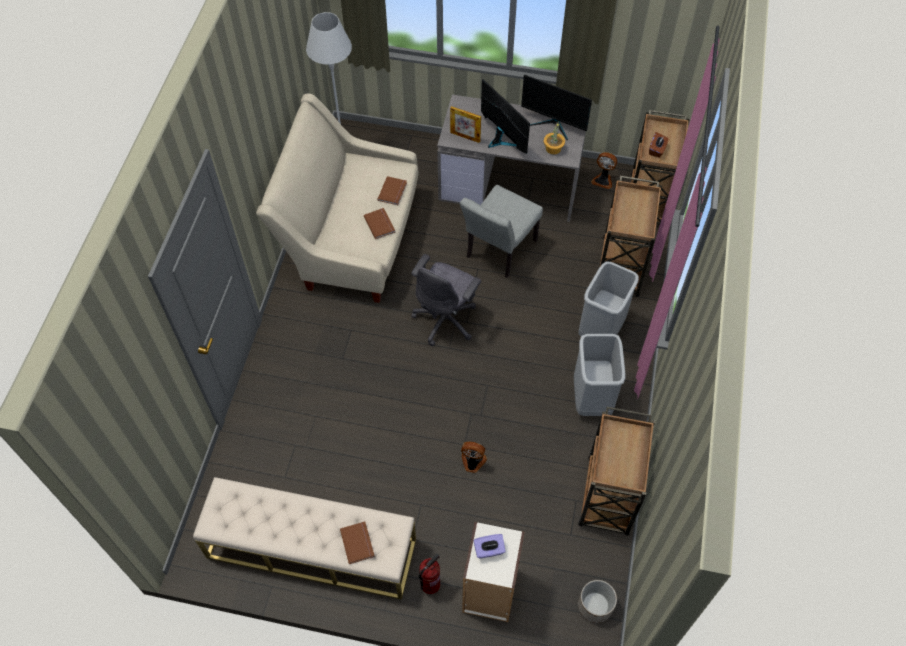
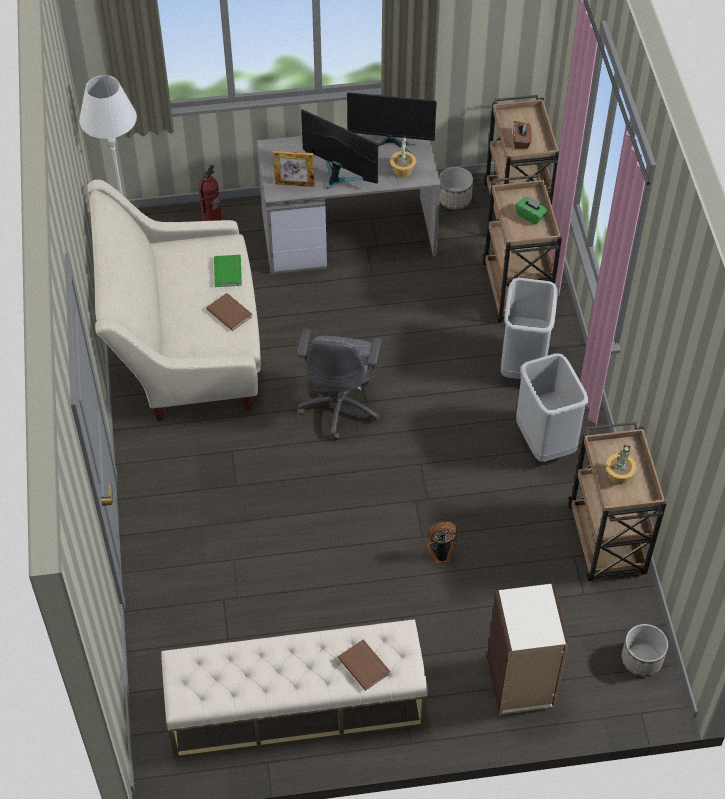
camera: 20 degrees left, 5 degrees down
(393, 191) = (229, 272): brown book -> green book
(430, 584) = (450, 698): fire extinguisher -> fire extinguisher (211, 220)
(489, 550) = (524, 614): purple tissue box -> none
(498, 252) = (368, 313): grey chair -> none
(603, 180) = (455, 199): fan -> planter
(618, 456) = (618, 475): none -> potted plant
(638, 214) = (530, 216): none -> green tissue box

